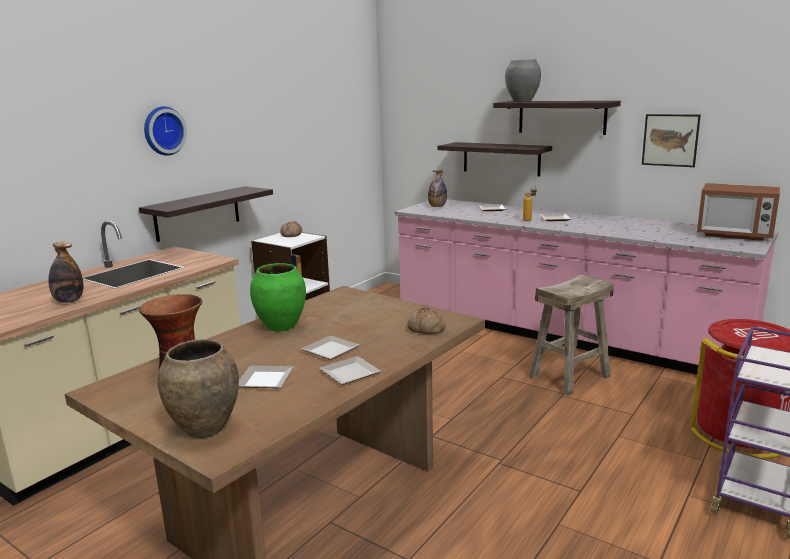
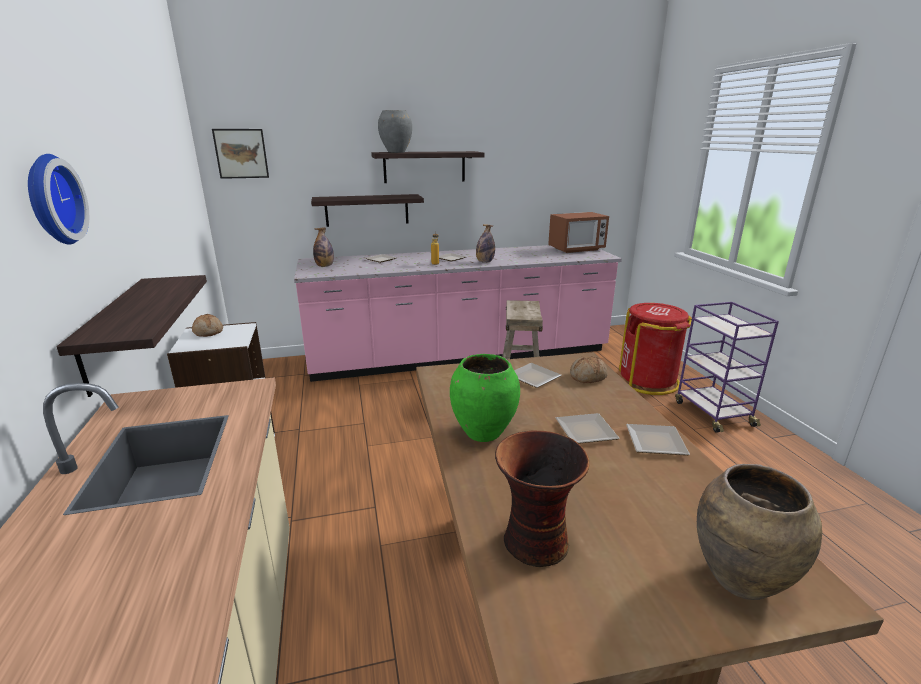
camera: 50 degrees left, 5 degrees up
(69, 301) = (174, 559): bottle -> bottle (485, 262)
(266, 381) = (631, 492): plate -> plate (535, 378)
(670, 140) = (513, 183): picture -> picture (241, 153)

